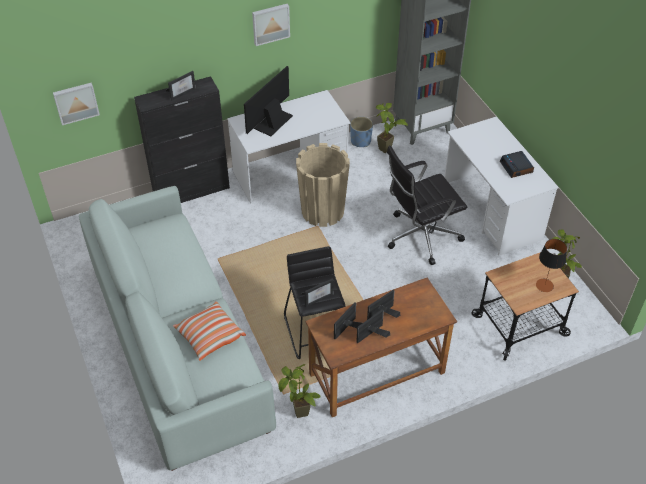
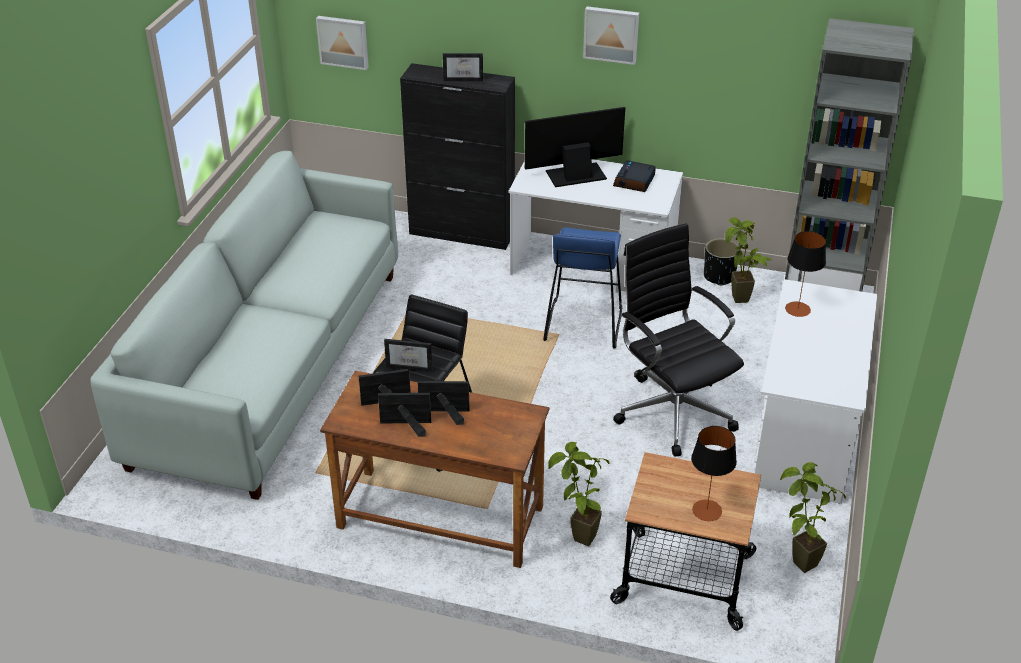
camera: 40 degrees right, 10 degrees down
(209, 336) = (263, 342): pillow -> none
(300, 417) = (304, 506): potted plant -> potted plant (578, 543)
(322, 211) = (583, 323): beige planter -> blue stool
(361, 141) = (719, 276): blue planter -> black planter
(420, 236) = (672, 410): black office chair -> black office chair turned 45 degrees clockwise
(472, 146) = (798, 309): none -> table lamp
(516, 167) = (830, 360): alarm clock -> alarm clock (634, 181)

